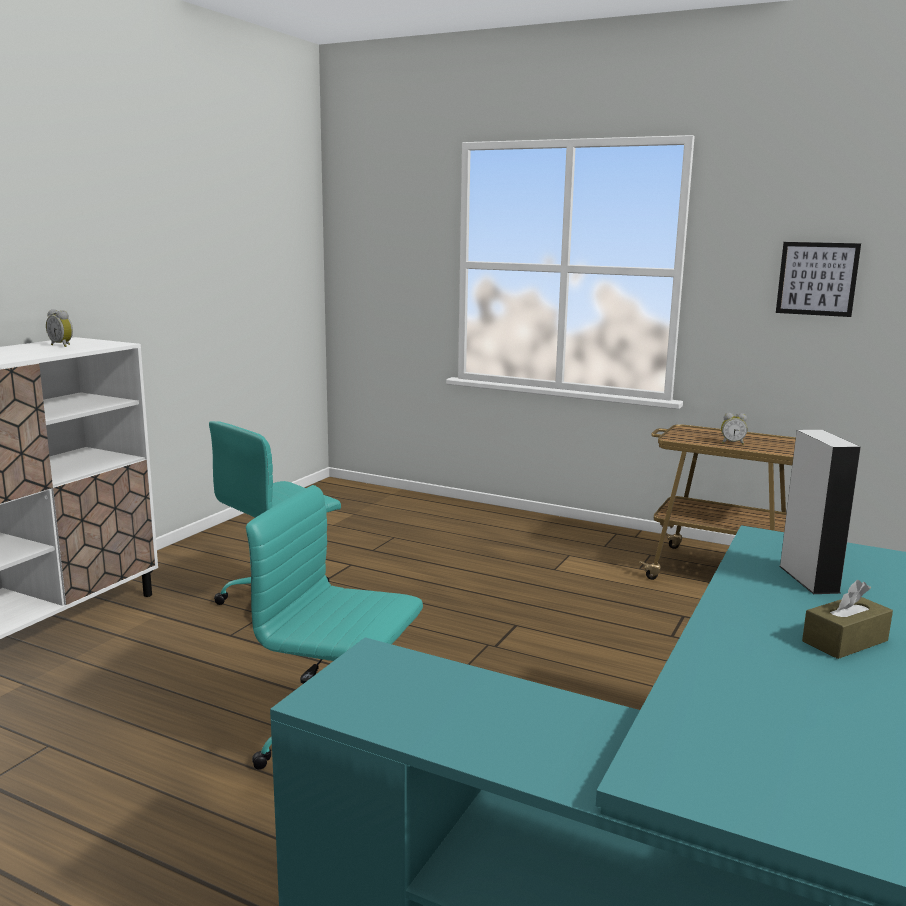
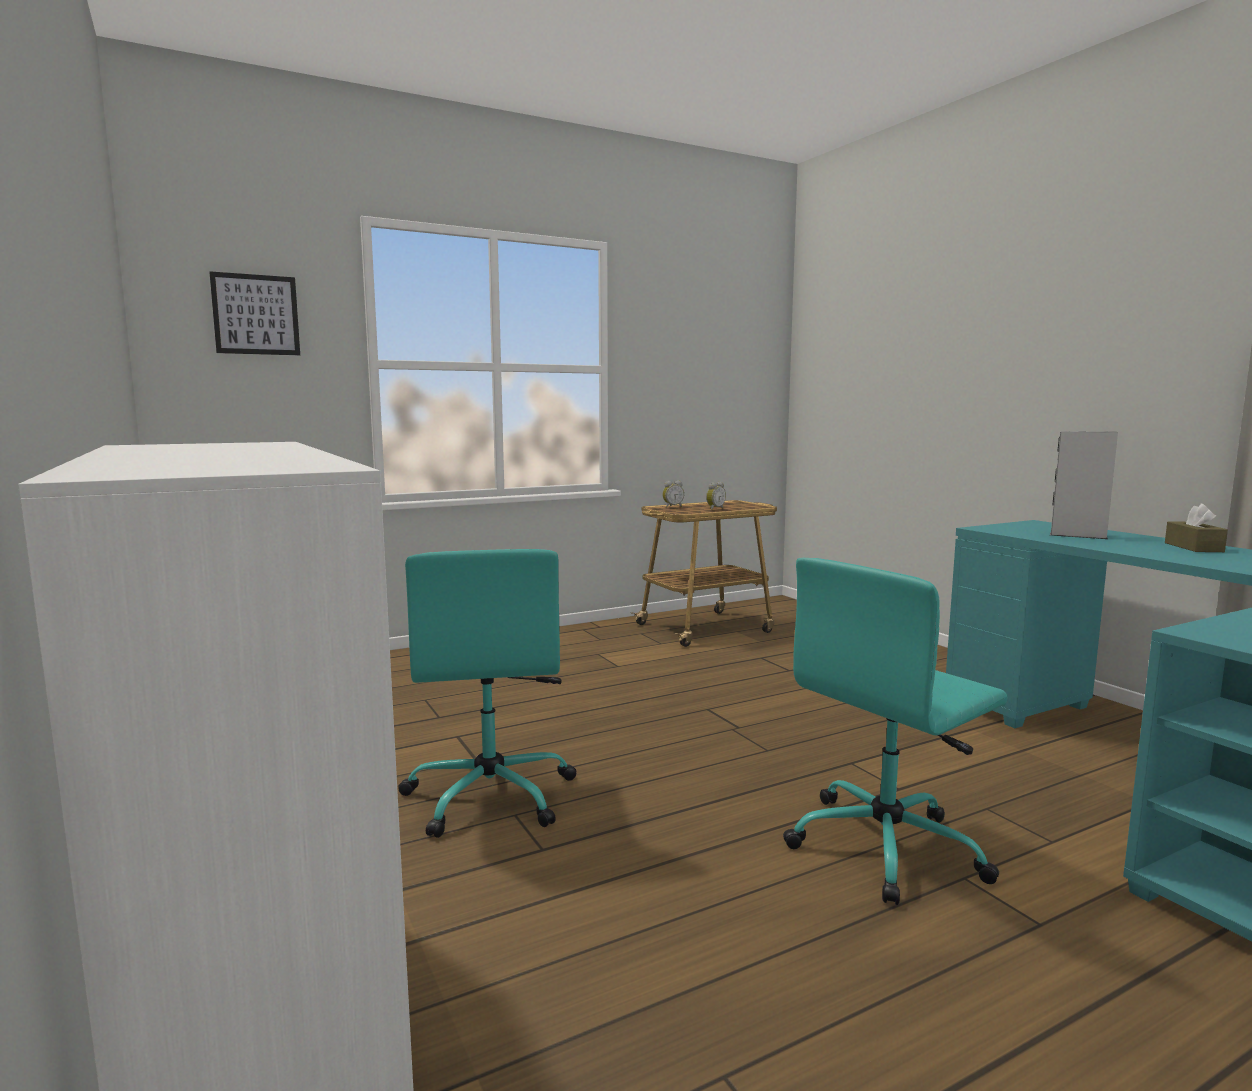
camera: 55 degrees left, 5 degrees down
(62, 345) = (202, 447): alarm clock -> alarm clock (672, 507)
(817, 279) = (704, 372): picture -> picture (256, 314)

